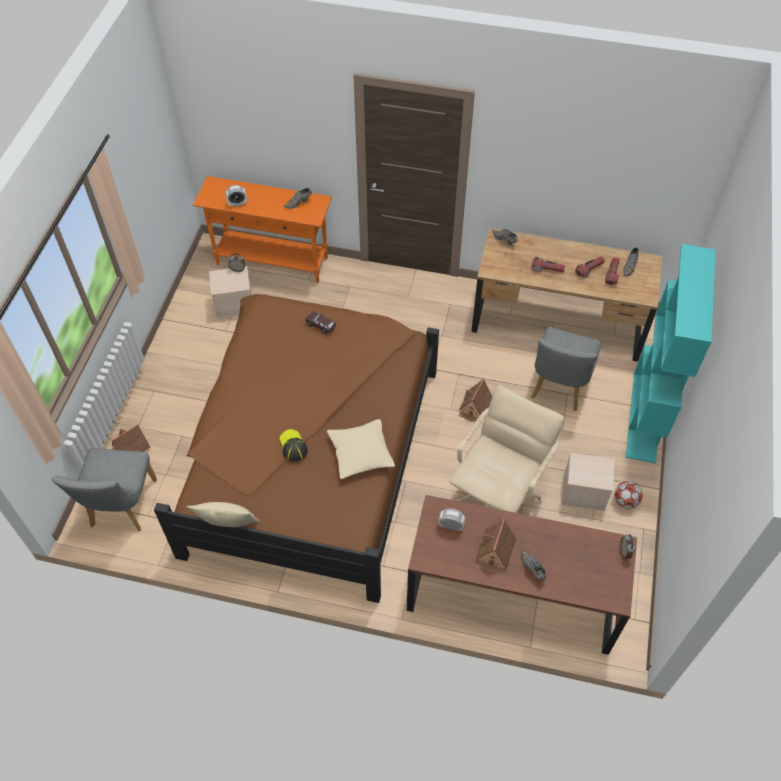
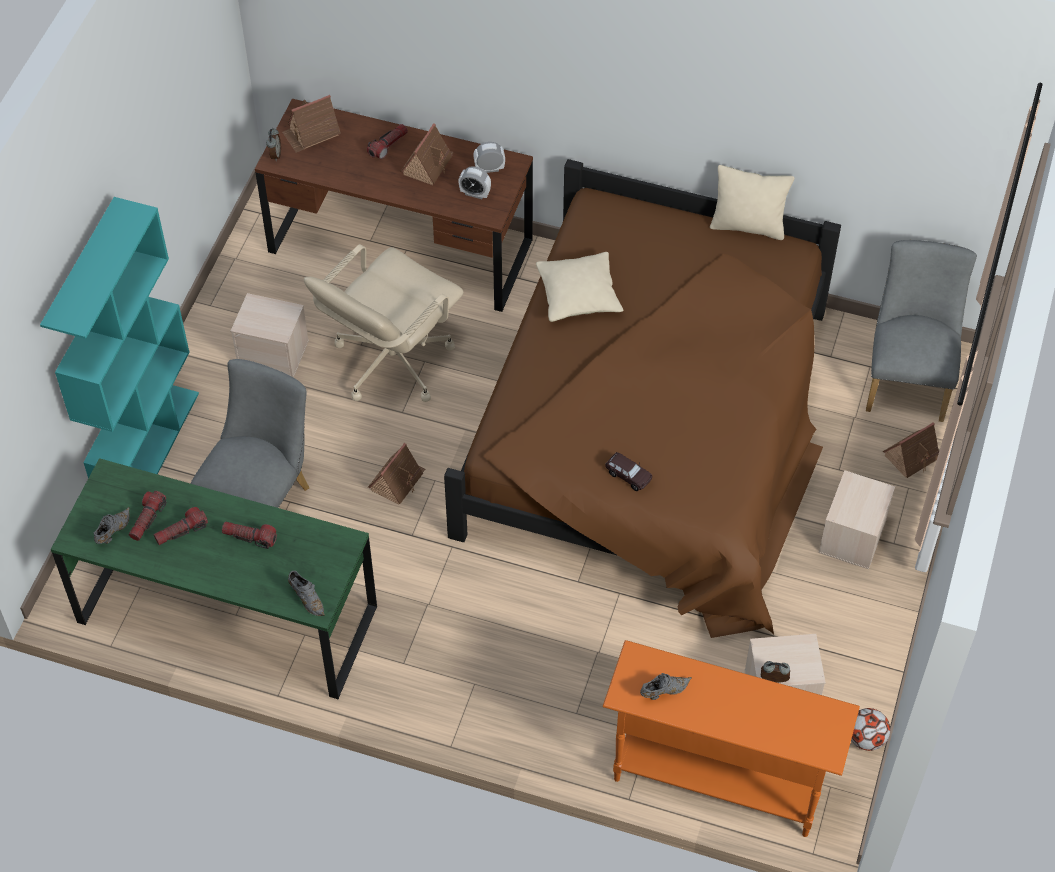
camera: 175 degrees left, 0 degrees up
(179, 392) = (853, 537): none -> beige storage box
(237, 203) = (776, 699): alarm clock -> alarm clock (489, 169)
(293, 446) = (669, 305): cap -> none
(532, 569) = (388, 145): grey shoe -> flashlight
(557, 322) = (227, 614): brown desk -> green desk
(601, 577) = (311, 133): none -> toy house
(625, 501) = (221, 338): football -> football (866, 738)

